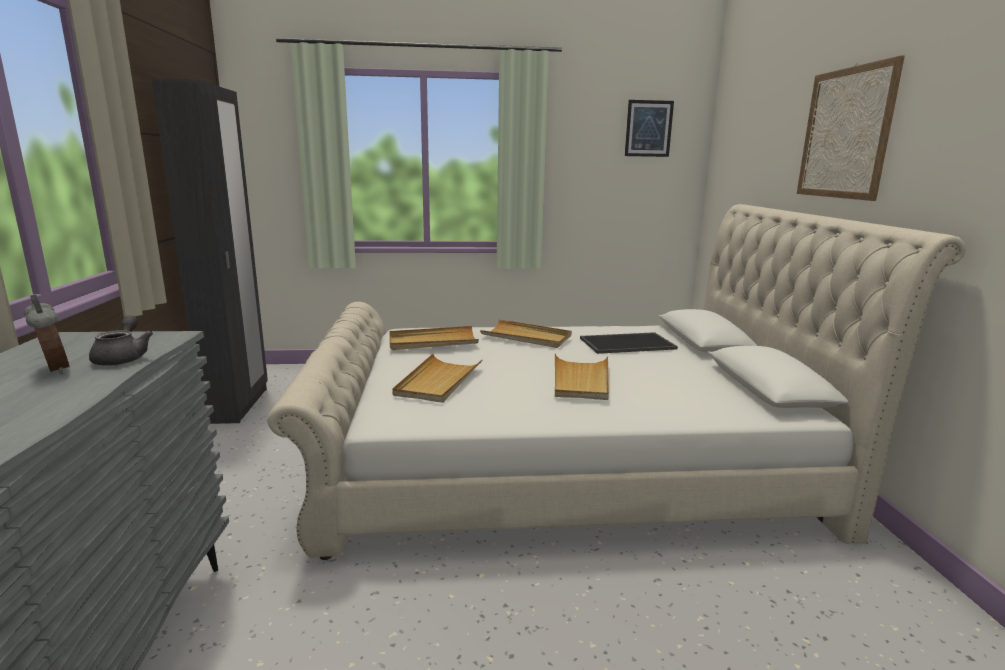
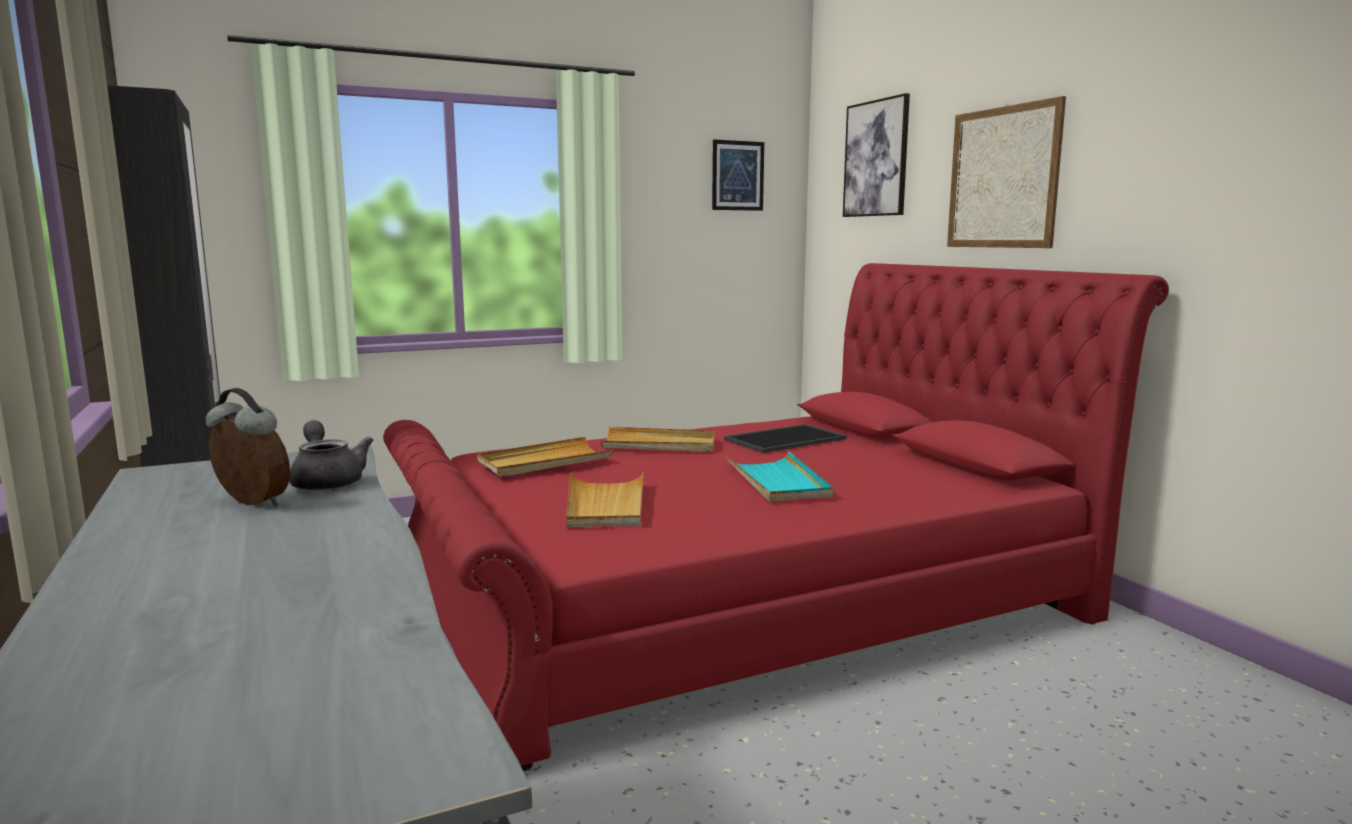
camera: 20 degrees left, 5 degrees down
(565, 456) = (741, 592): beige bed -> red bed
(580, 380) = (777, 481): beige tray -> turquoise tray
(757, 114) = (876, 159): none -> picture

